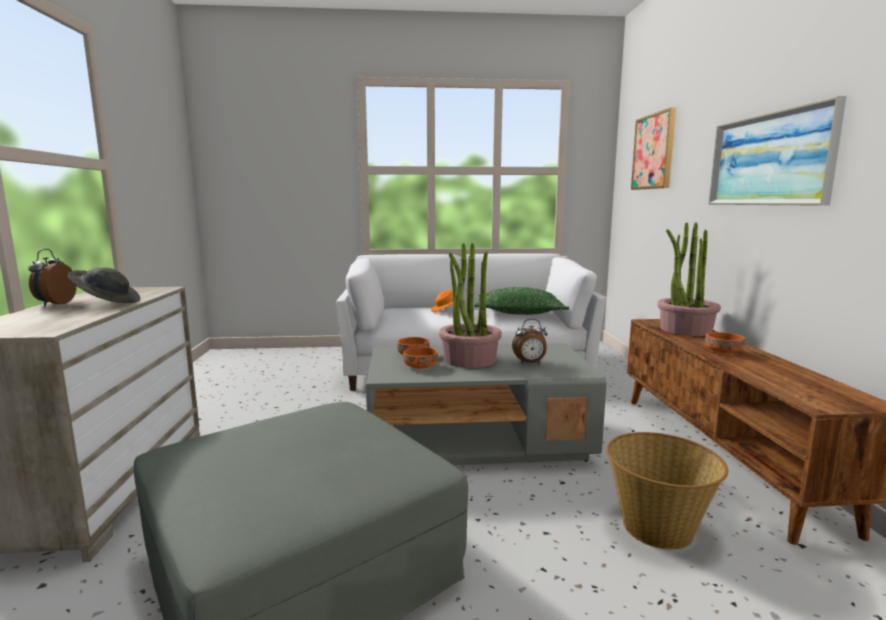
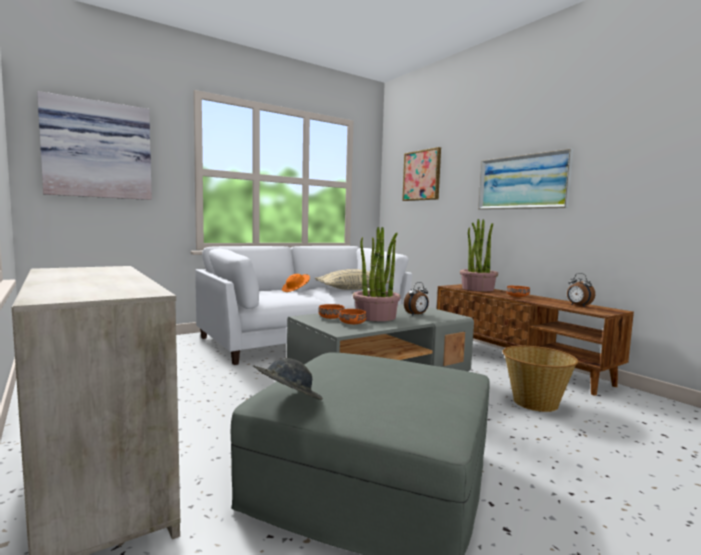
camera: 30 degrees left, 5 degrees down
(54, 304) = (43, 279): alarm clock -> alarm clock (578, 306)
(107, 302) = (105, 276): grey hat -> grey hat (287, 400)
(264, 156) = (98, 150): none -> picture
(520, 313) = (352, 289): green pillow -> beige pillow

